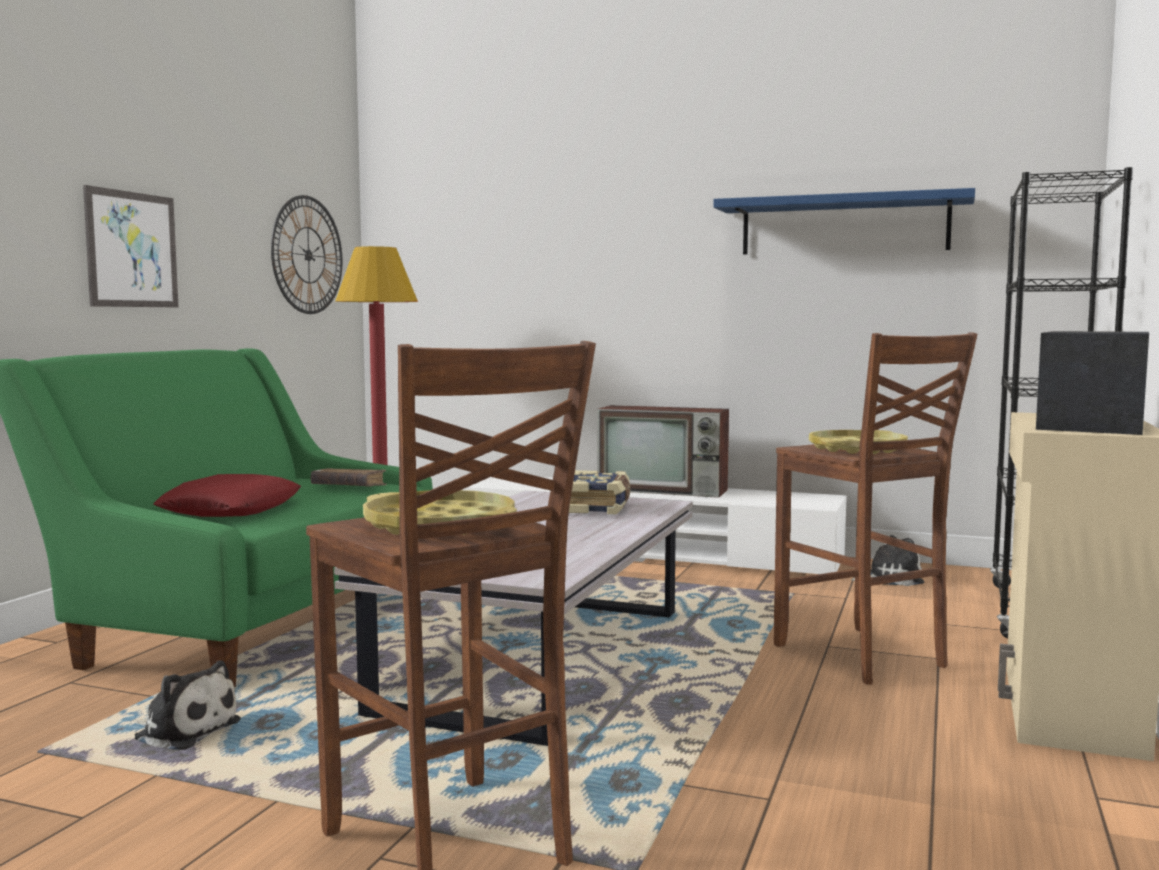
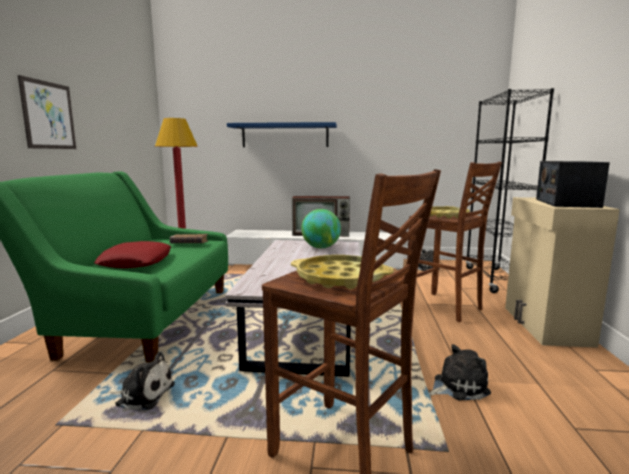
camera: 15 degrees left, 5 degrees up
(308, 255) = (136, 122): wall clock -> none
(597, 508) = (320, 247): book -> globe
(751, 787) = (457, 386): none -> plush toy
(844, 226) = (399, 113): blue shelf -> blue shelf (285, 135)

